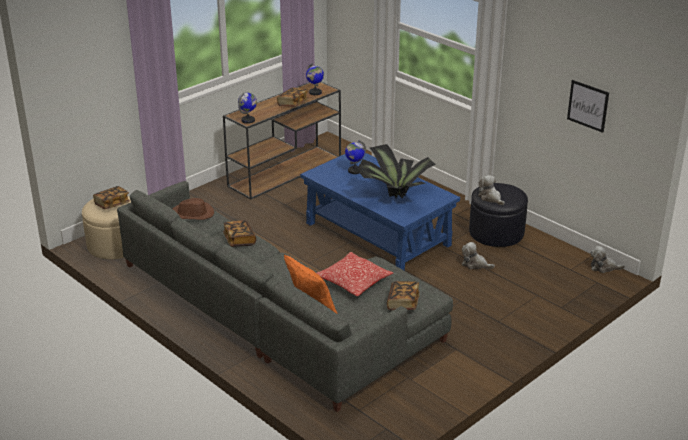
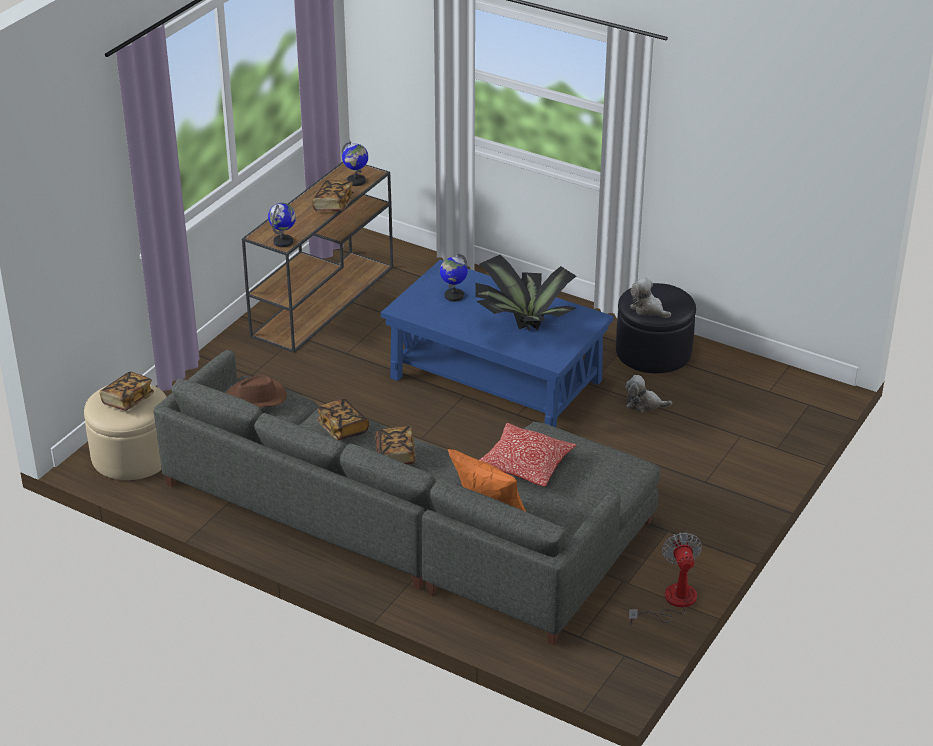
camera: 15 degrees left, 5 degrees up
(403, 303) = (603, 485): book -> book (395, 456)
(438, 398) = (672, 602): none -> fan
(588, 105) = (775, 173): picture -> none
(604, 267) = (809, 381): plush toy -> none

